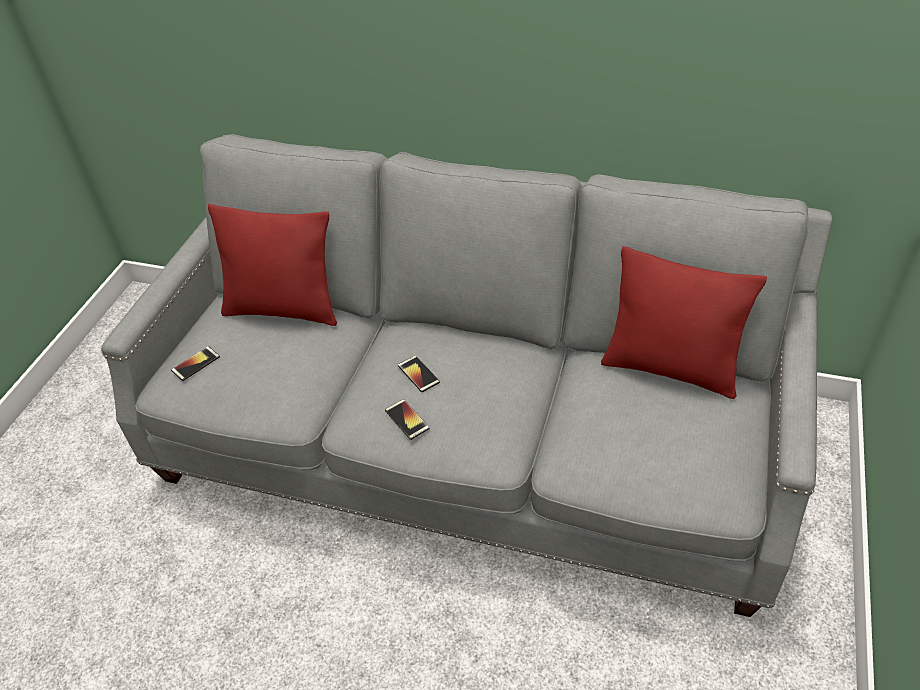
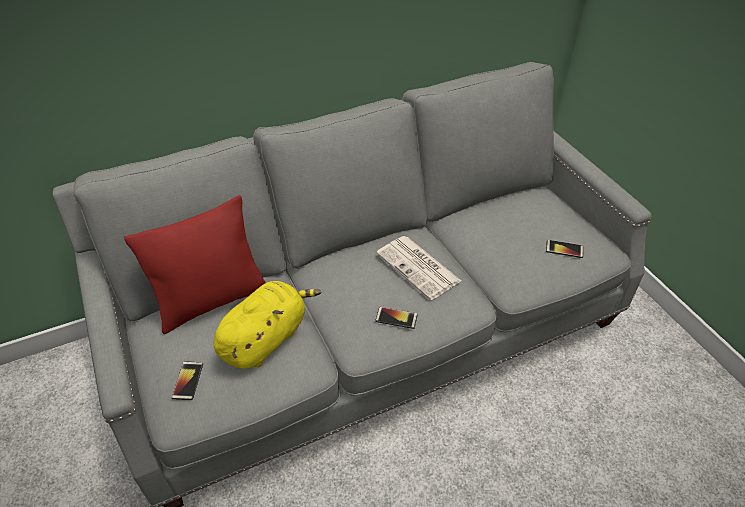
camera: 45 degrees left, 0 degrees up
(285, 367) = (266, 338): none -> yellow plush toy
(418, 374) = (368, 286): phone -> phone (564, 249)
(486, 386) = (419, 268): none -> newspaper
(670, 368) = (501, 201): red pillow -> none

